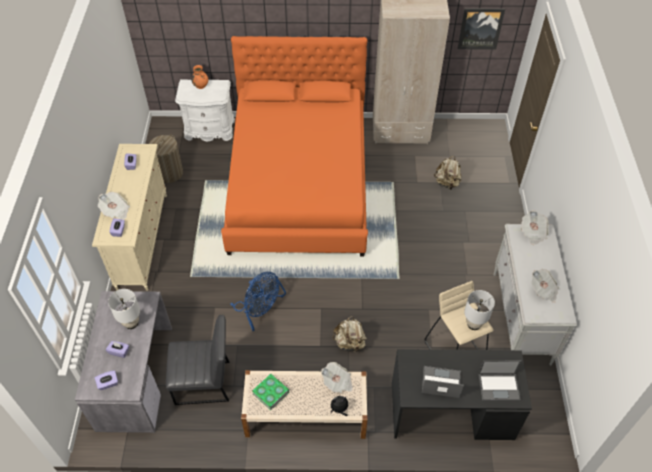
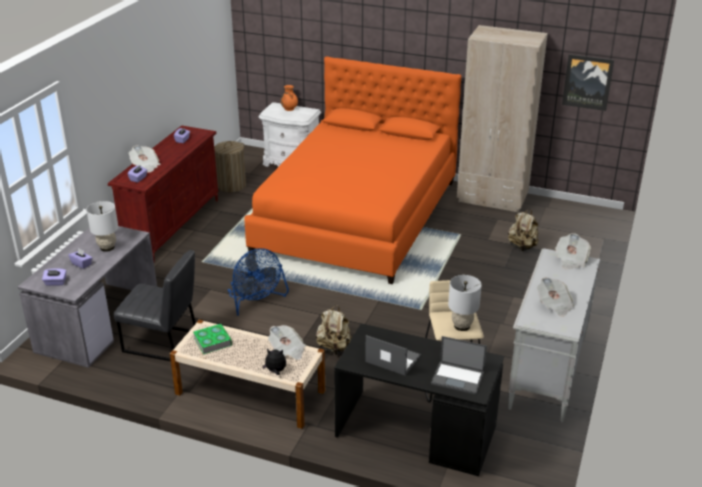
camera: 20 degrees right, 20 degrees down
(142, 241) = (173, 227): beige dresser -> red dresser

